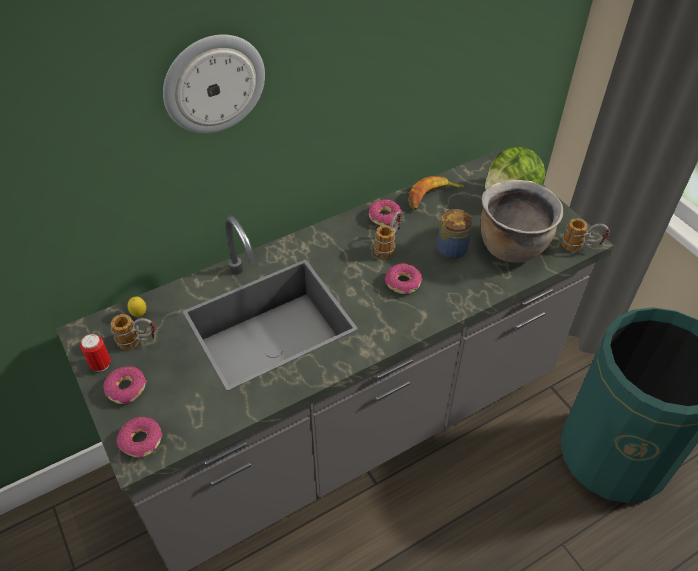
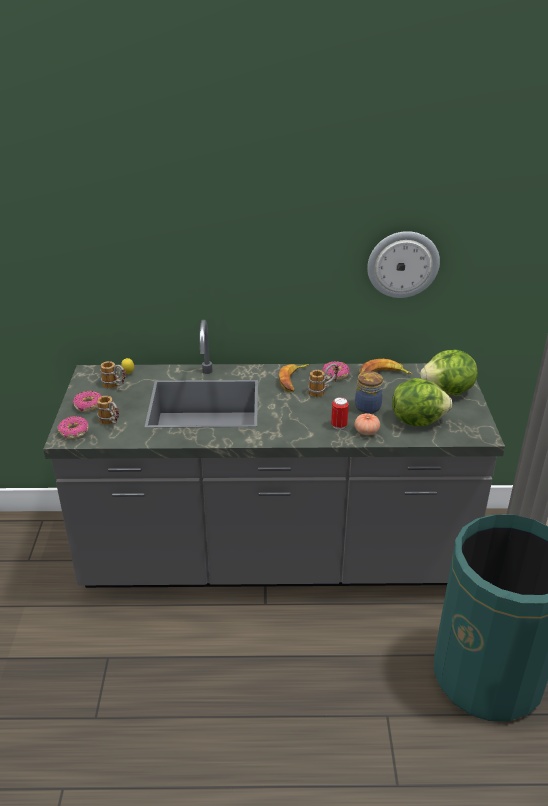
camera: 30 degrees right, 15 degrees down
(101, 364) = (85, 389): can -> can (339, 425)
(213, 84) = (215, 223): wall clock -> wall clock (403, 264)
(346, 243) = (293, 380): none -> banana
(403, 283) = (312, 413): donut -> none
(476, 284) = (366, 431): none -> tomato
(511, 246) = (417, 420): brown cooking pot -> lettuce
(581, 247) = (475, 438): mug -> mug (111, 423)

